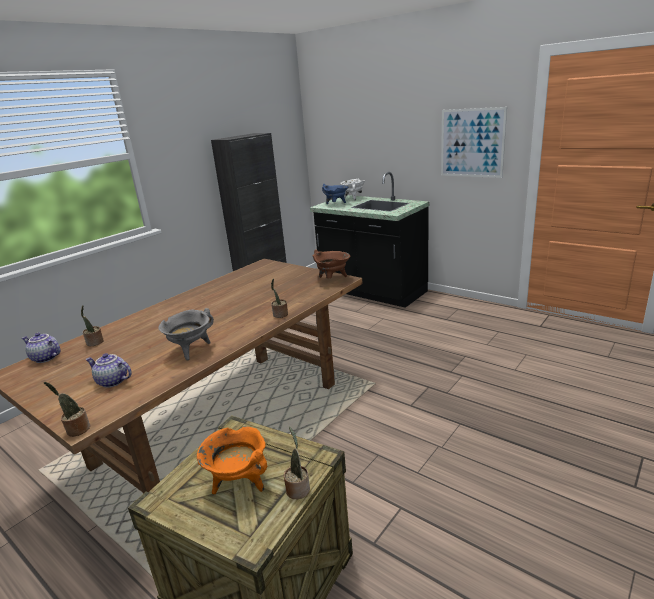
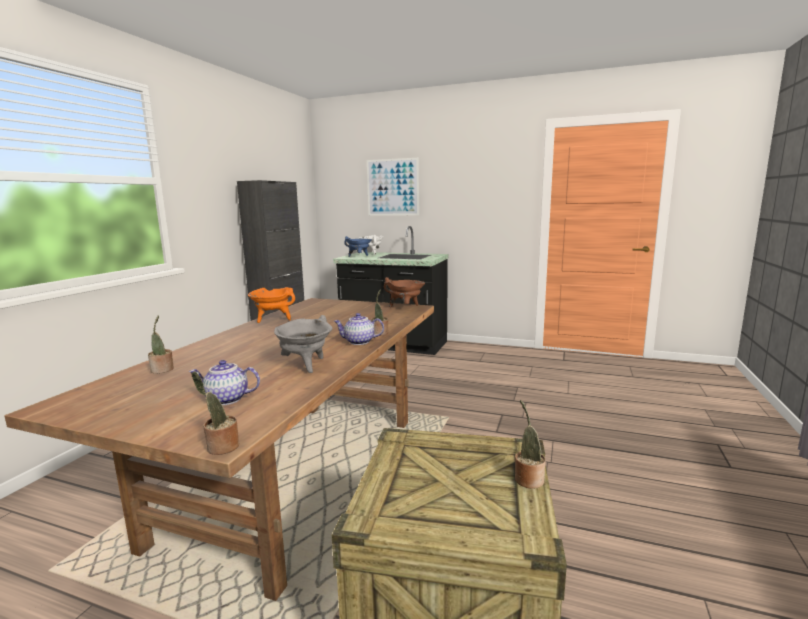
camera: 20 degrees left, 10 degrees down
(45, 358) = (97, 389): teapot -> teapot (359, 342)
(239, 483) = (454, 485): orange cooking pot -> orange cooking pot (273, 319)
(472, 143) = (488, 200): picture -> picture (393, 187)

